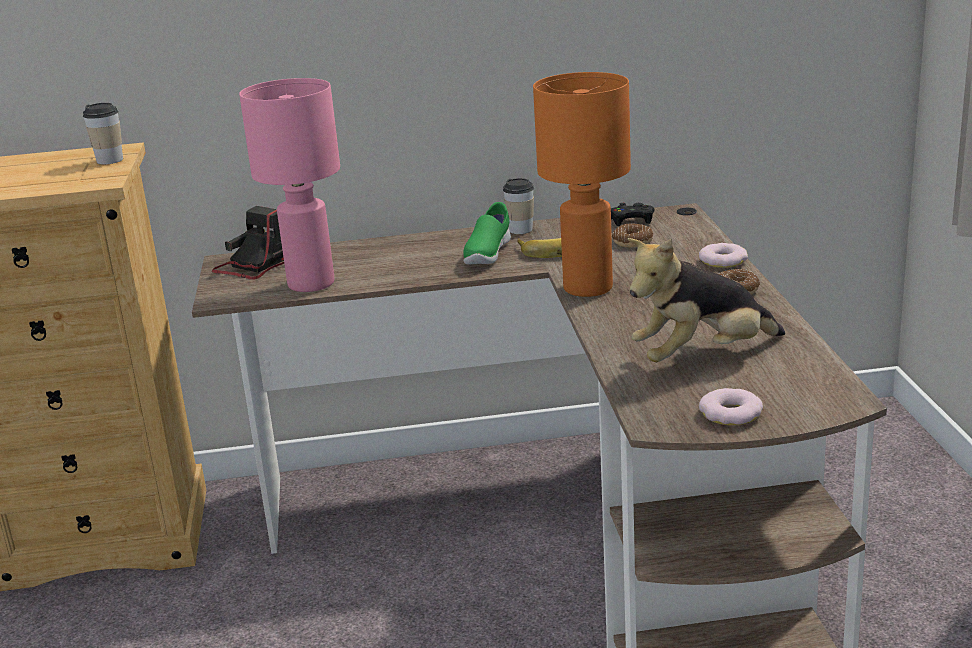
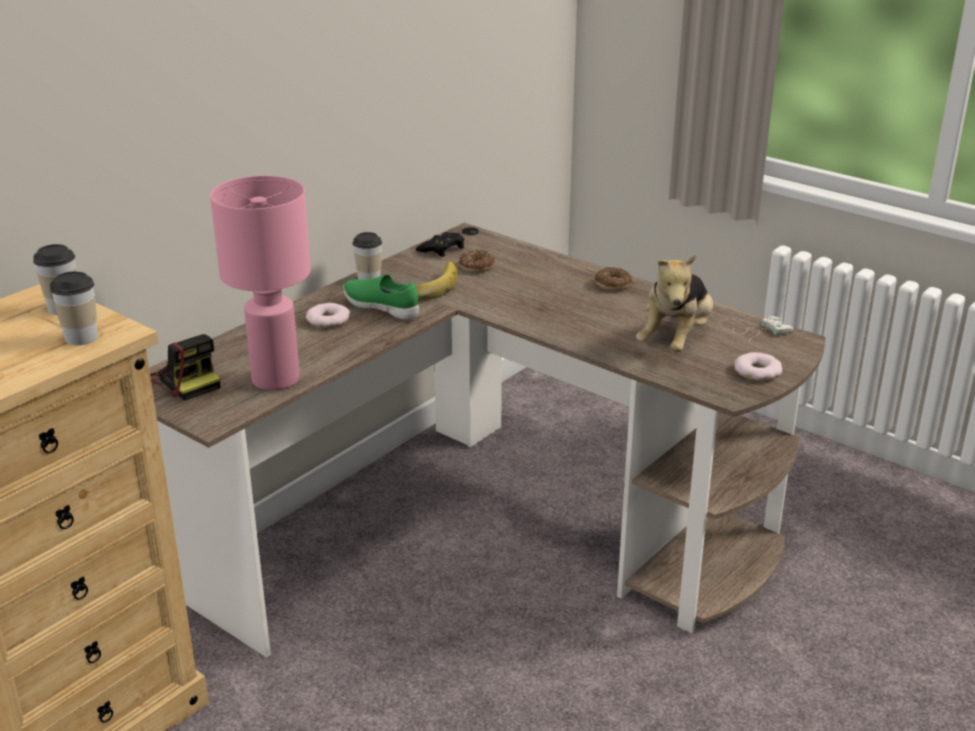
camera: 45 degrees left, 5 degrees up
(76, 180) = (81, 338): none -> cup
(254, 265) = (186, 380): camera -> camera turned 150 degrees clockwise
(487, 255) = (382, 309): green shoe -> green shoe turned 150 degrees clockwise
(586, 288) = (510, 314): orange table lamp -> none
(723, 260) = (565, 264): donut -> donut (328, 320)
(805, 376) = (753, 331): none -> white game controller

